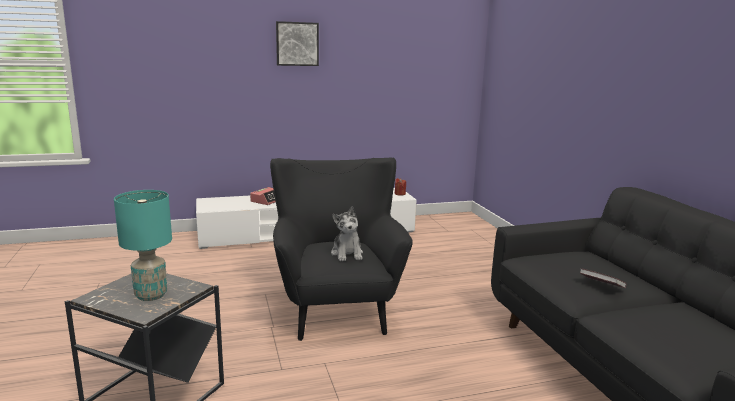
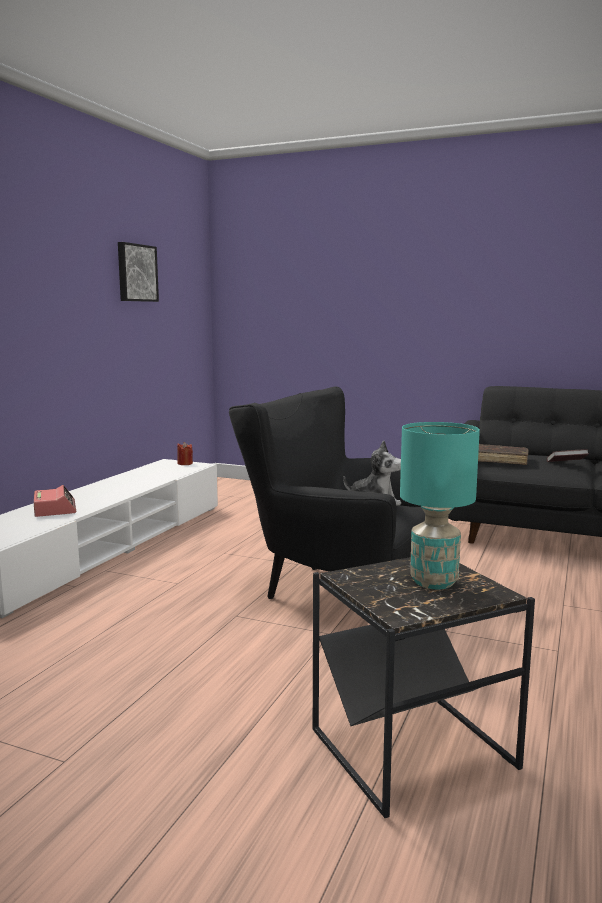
camera: 50 degrees left, 5 degrees down
(297, 44) = (42, 256): picture -> picture (136, 273)
(549, 260) = (500, 460): none -> brown book

